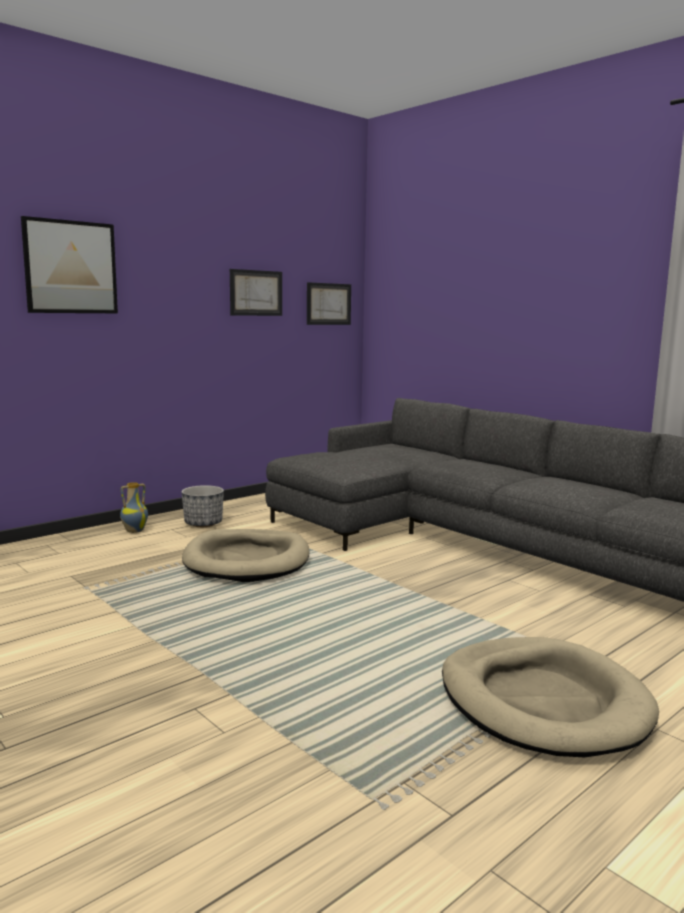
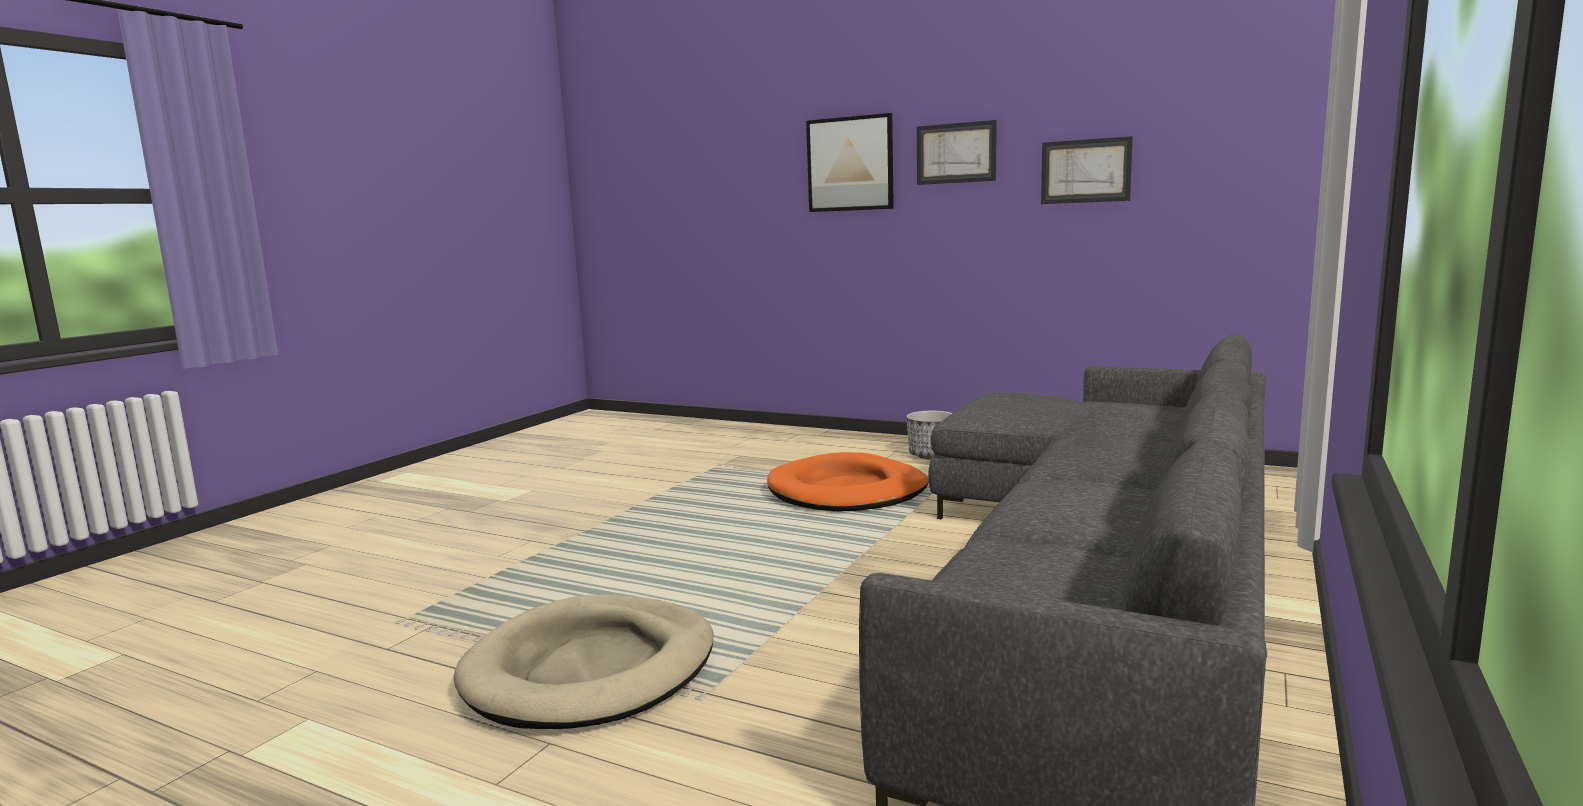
camera: 70 degrees right, 0 degrees up
(134, 531) = (871, 443): vase -> none
(247, 560) = (847, 491): beige dog bed -> orange dog bed
(328, 304) = (1233, 177): picture -> picture (956, 153)

